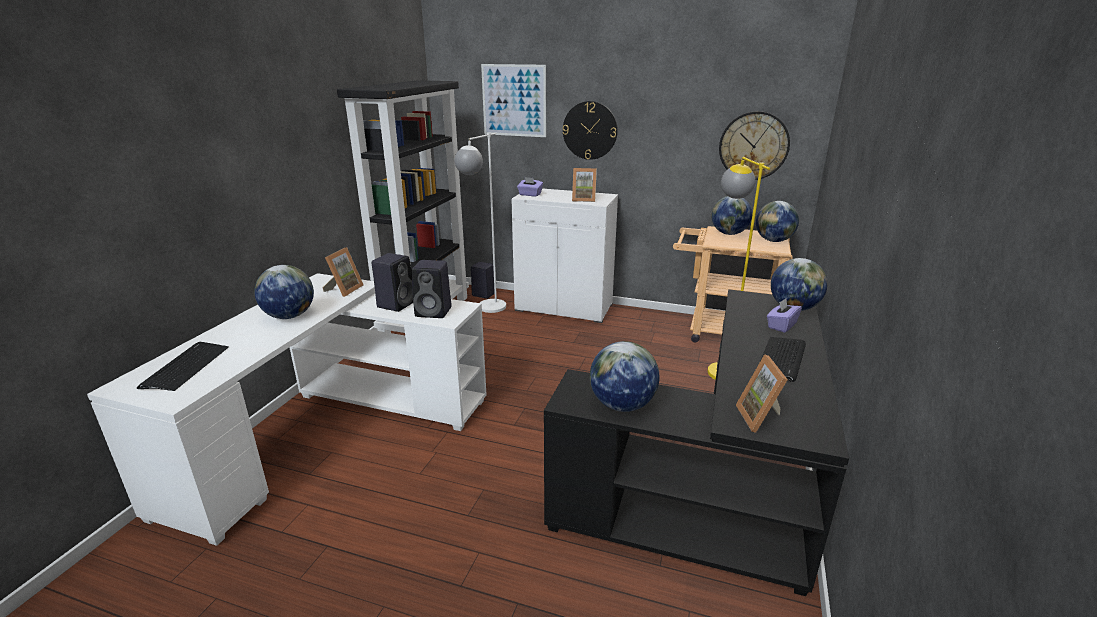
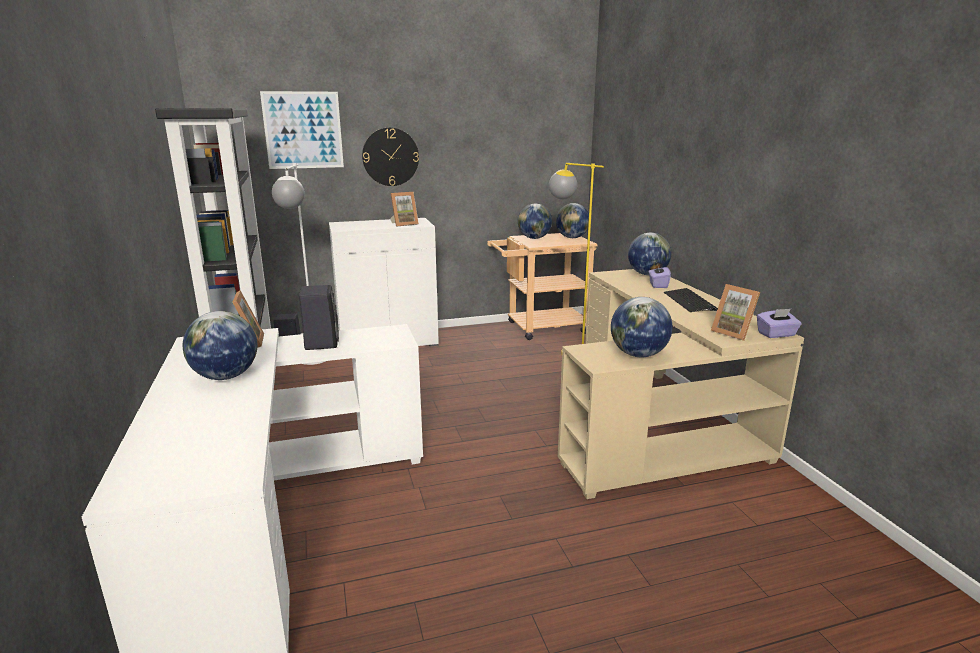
camera: 35 degrees left, 5 degrees down
(186, 367) = (182, 450): keyboard -> none
(435, 312) = (374, 339): black speaker -> none
(530, 194) = (344, 227): purple tissue box -> purple tissue box (776, 334)
(719, 484) = (658, 423): black desk -> beige desk
(753, 146) = (538, 160): wall clock -> none

